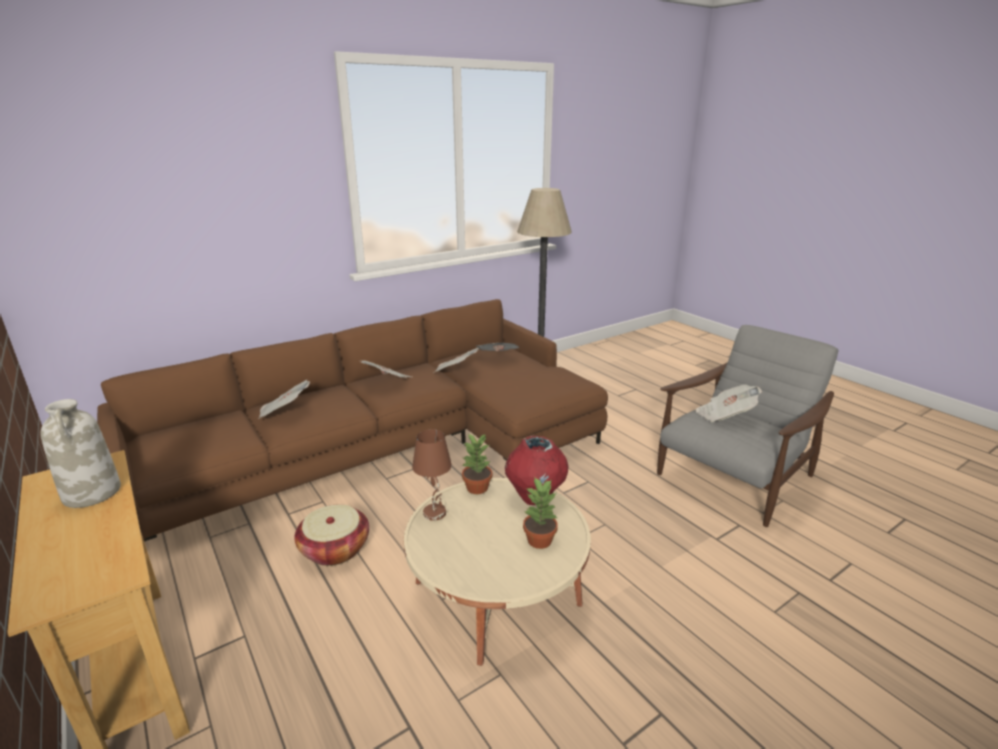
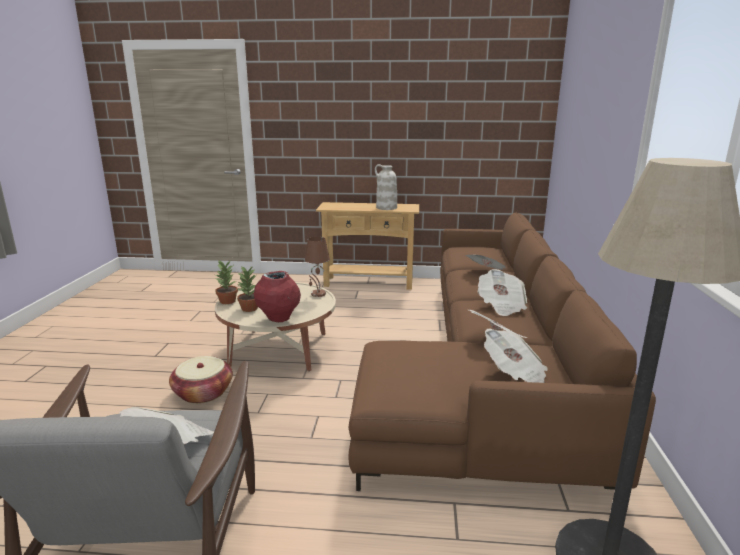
camera: 130 degrees right, 5 degrees down
(335, 549) = (385, 323): basket -> basket (203, 393)
(477, 488) = (318, 309): potted plant -> potted plant (227, 301)

